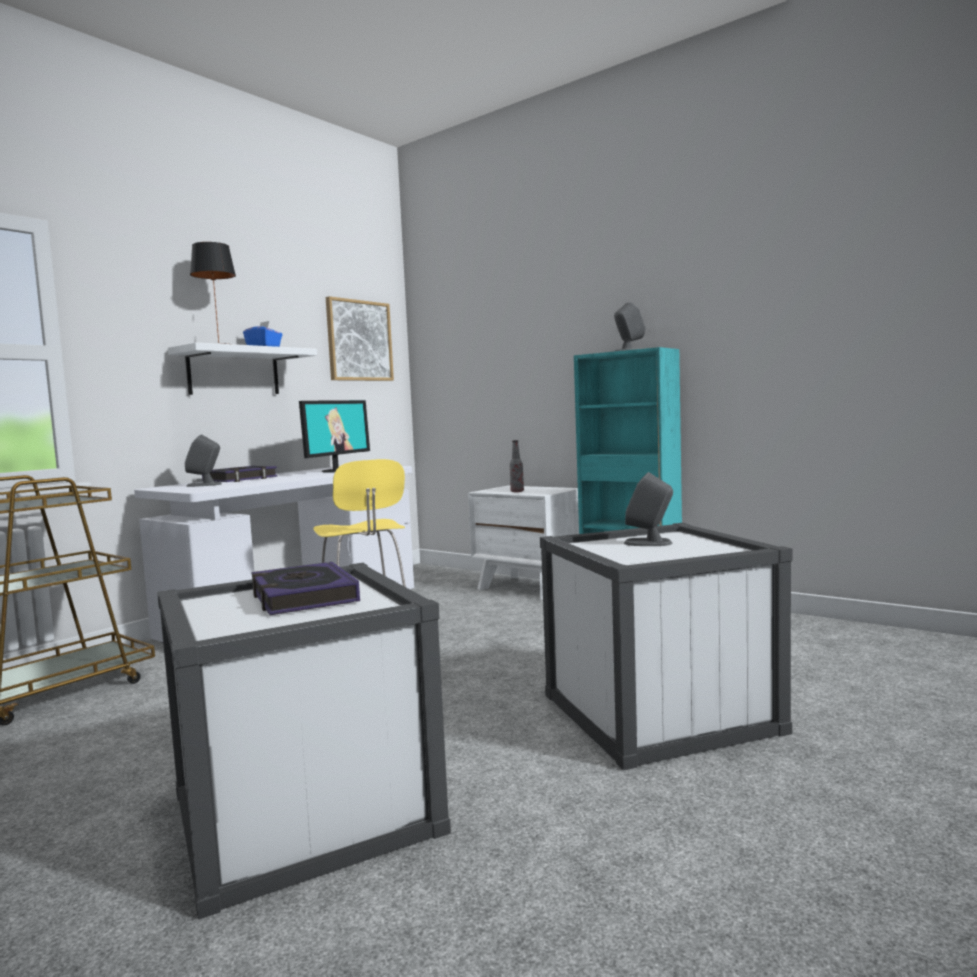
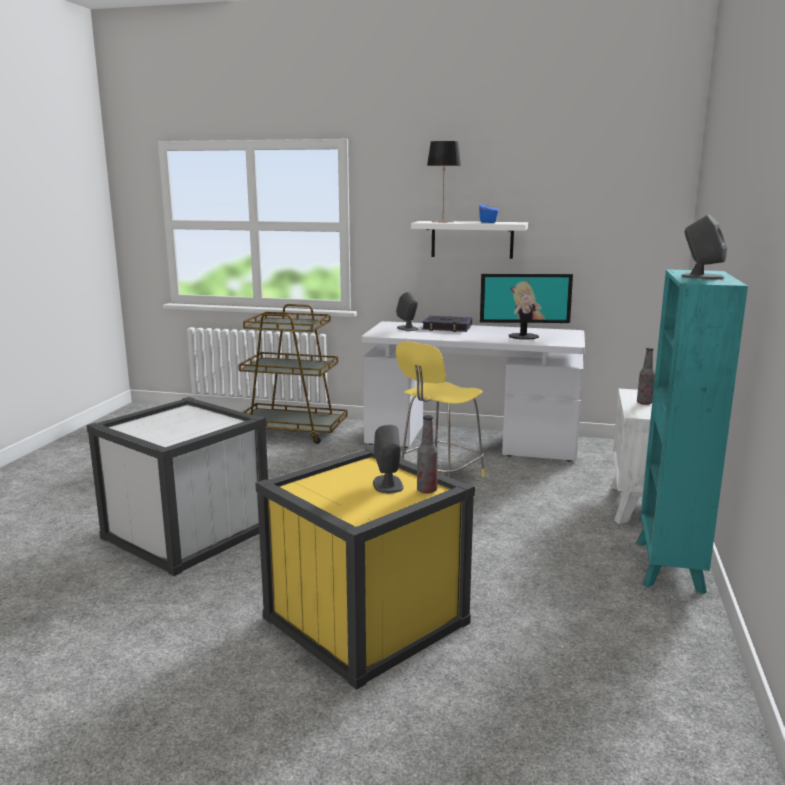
camera: 65 degrees right, 10 degrees up
(303, 597) = (193, 424): book -> none
(359, 341) = (618, 207): picture -> none
(658, 713) = (366, 620): white storage box -> yellow storage box
(672, 536) = (427, 490): none -> bottle

